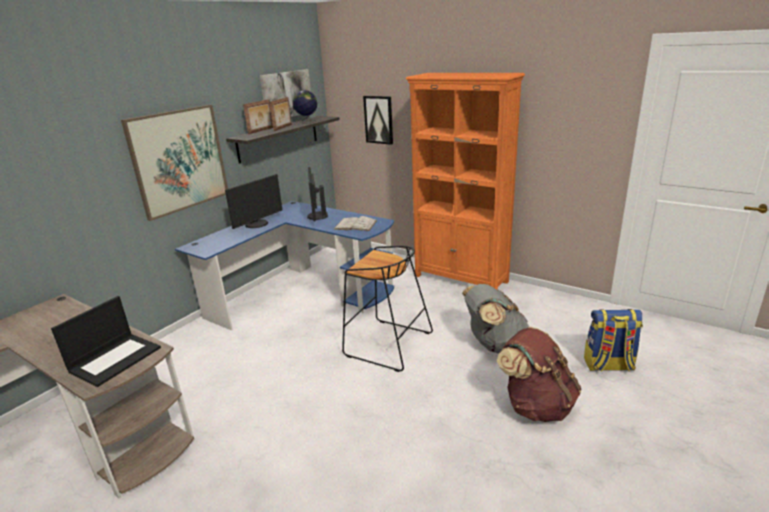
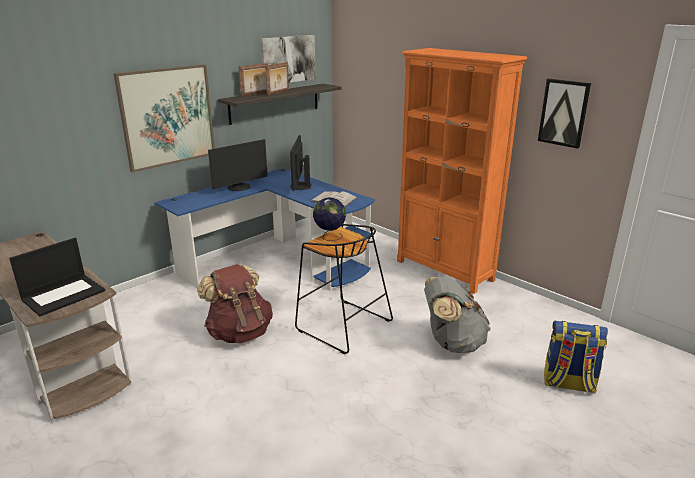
camera: 10 degrees right, 0 degrees up
(307, 122) = (305, 89): globe -> globe (329, 237)
(379, 119) = (380, 93): picture -> picture (564, 113)
(536, 405) = (472, 410): brown backpack -> brown backpack (239, 333)

